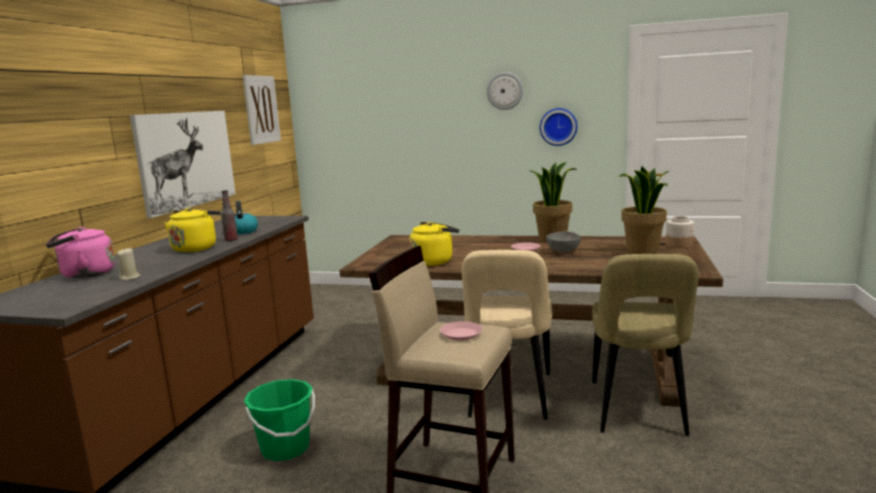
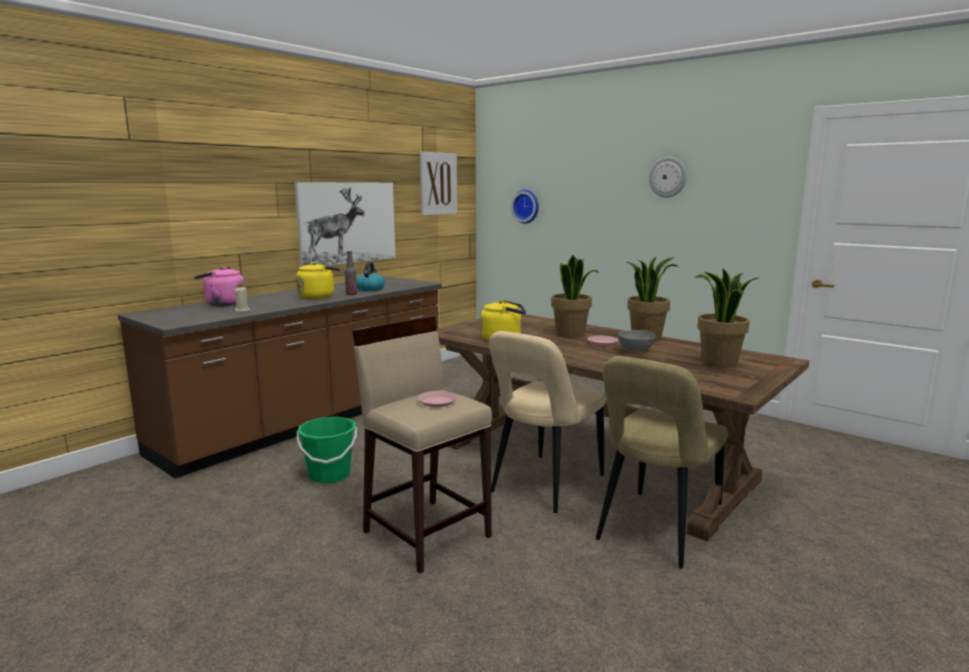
camera: 25 degrees right, 0 degrees up
(486, 247) = (570, 335): none -> potted plant
(558, 126) = (721, 220): wall clock -> wall clock (526, 206)
(679, 245) = (772, 365): jar -> none

